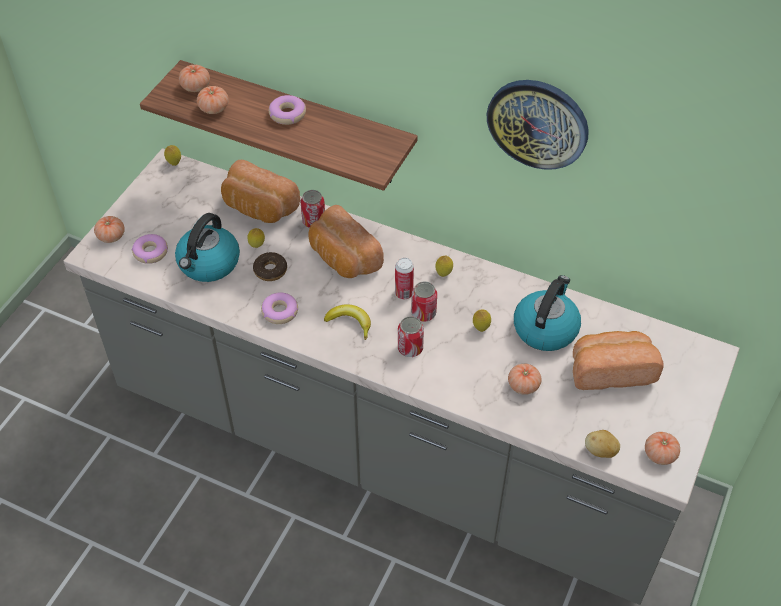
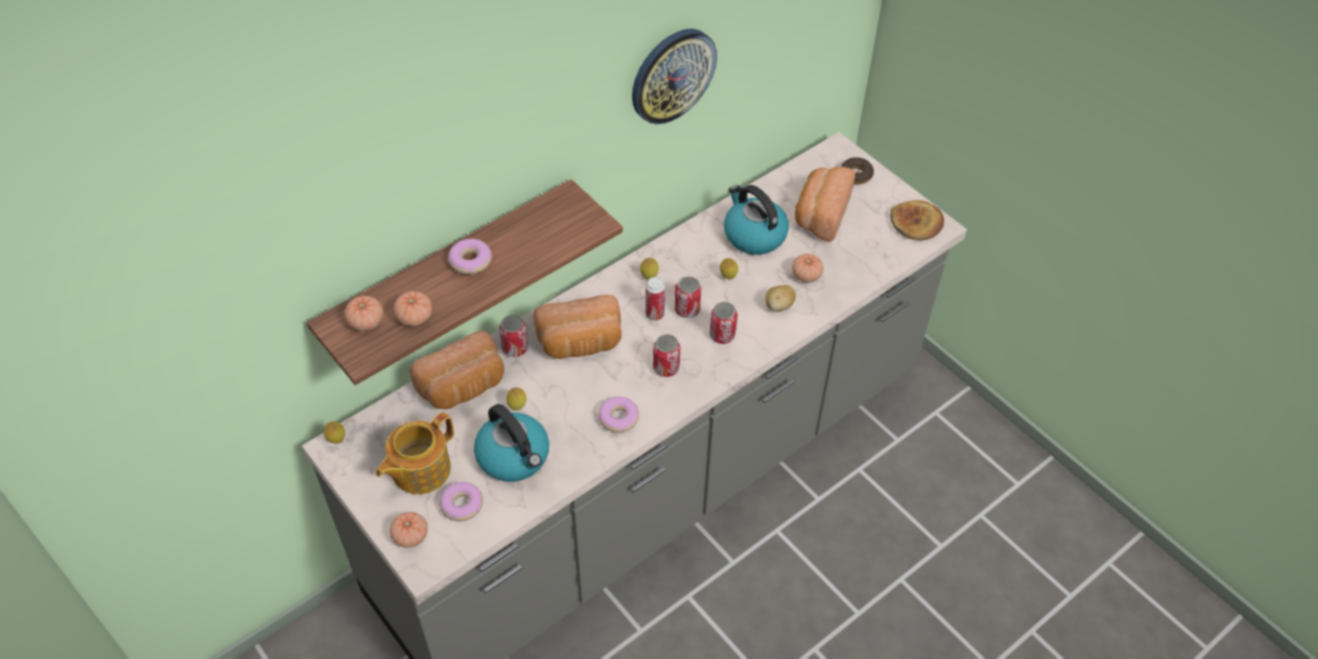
camera: 65 degrees left, 0 degrees up
(170, 216) = (419, 470): none -> teapot
(270, 270) = (558, 407): donut -> donut (856, 174)
(350, 323) = (666, 368): banana -> can
(600, 451) = (896, 256): potato -> potato (779, 306)
(660, 454) = (916, 223): tomato -> bread

